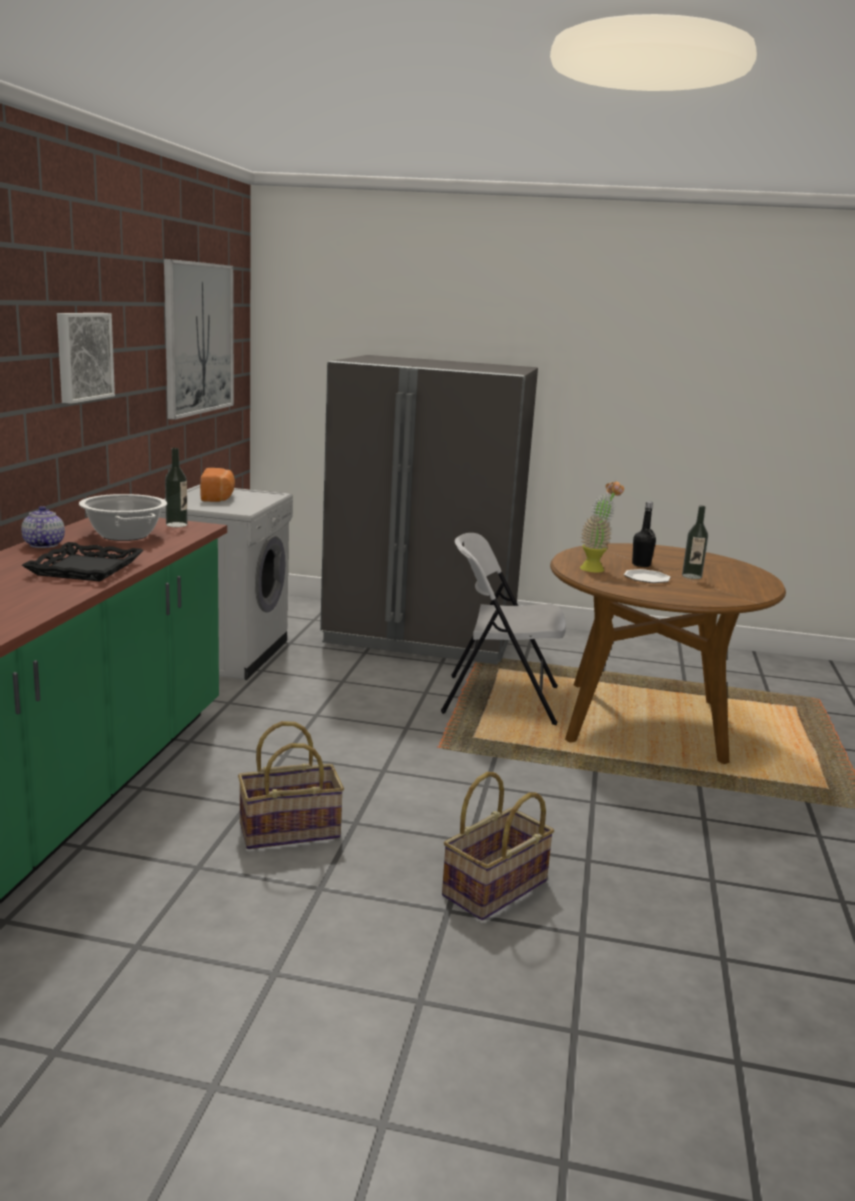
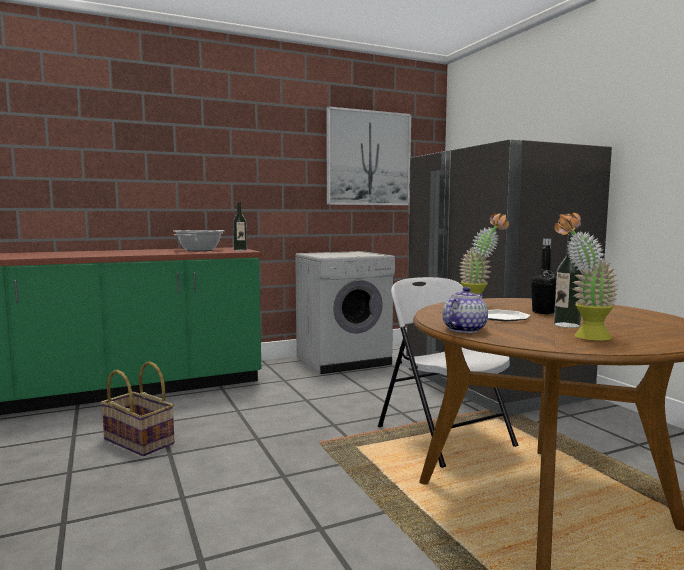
camera: 55 degrees right, 10 degrees down
(43, 544) = (157, 249): teapot -> teapot (464, 329)
(82, 356) = (232, 157): picture -> none
(86, 569) = (123, 253): black tray -> none
(218, 497) = (344, 254): bread -> none
(496, 889) = (110, 532): basket -> none
(728, 586) = (582, 336): none -> potted plant

